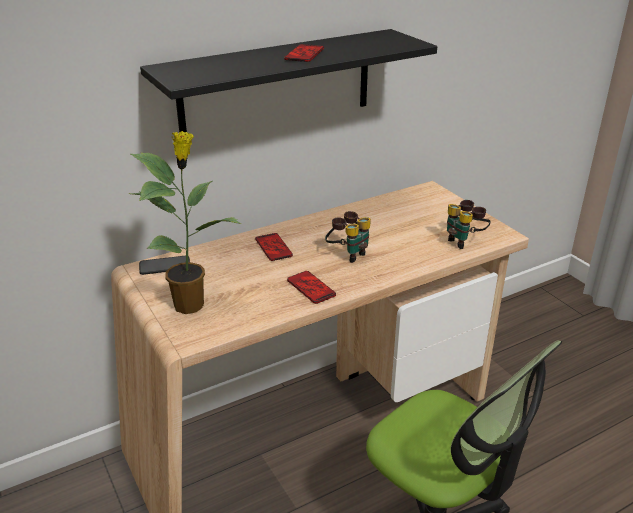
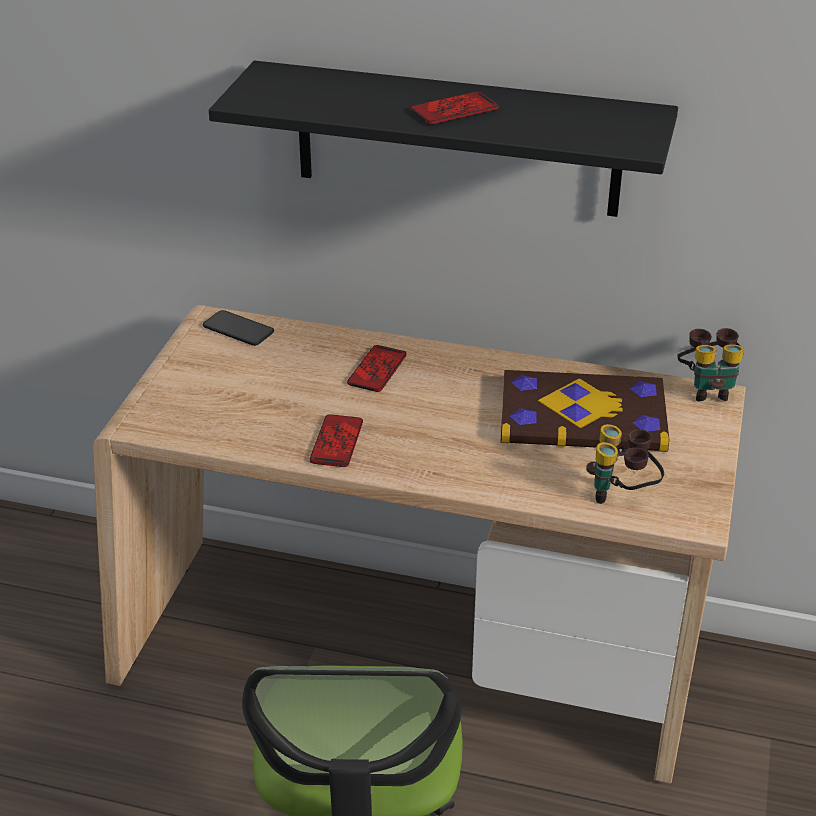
camera: 45 degrees right, 5 degrees up
(191, 304) = (197, 388): potted plant -> none
(348, 254) = (446, 426): binoculars -> binoculars (707, 389)
(395, 220) = (582, 414): none -> book

